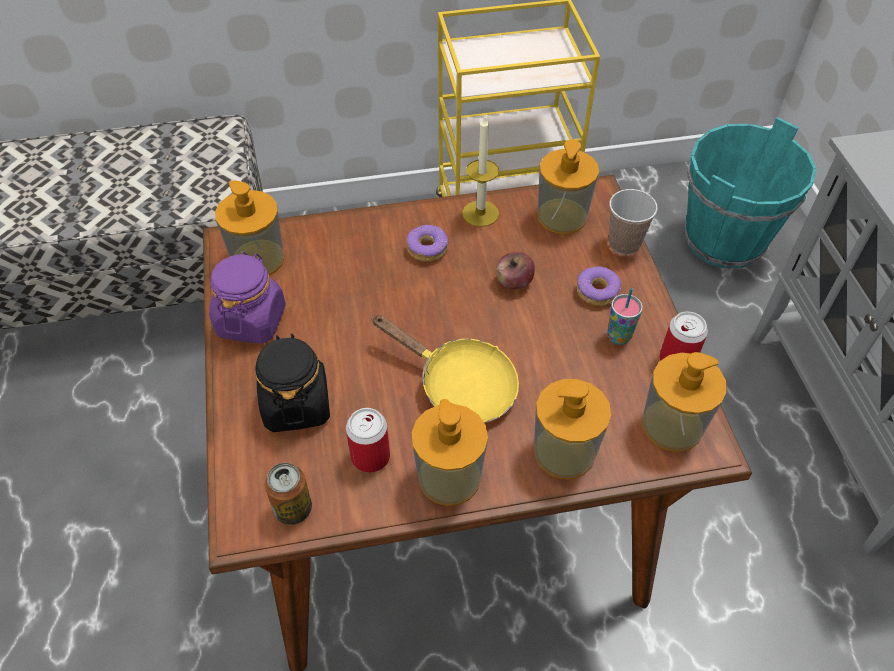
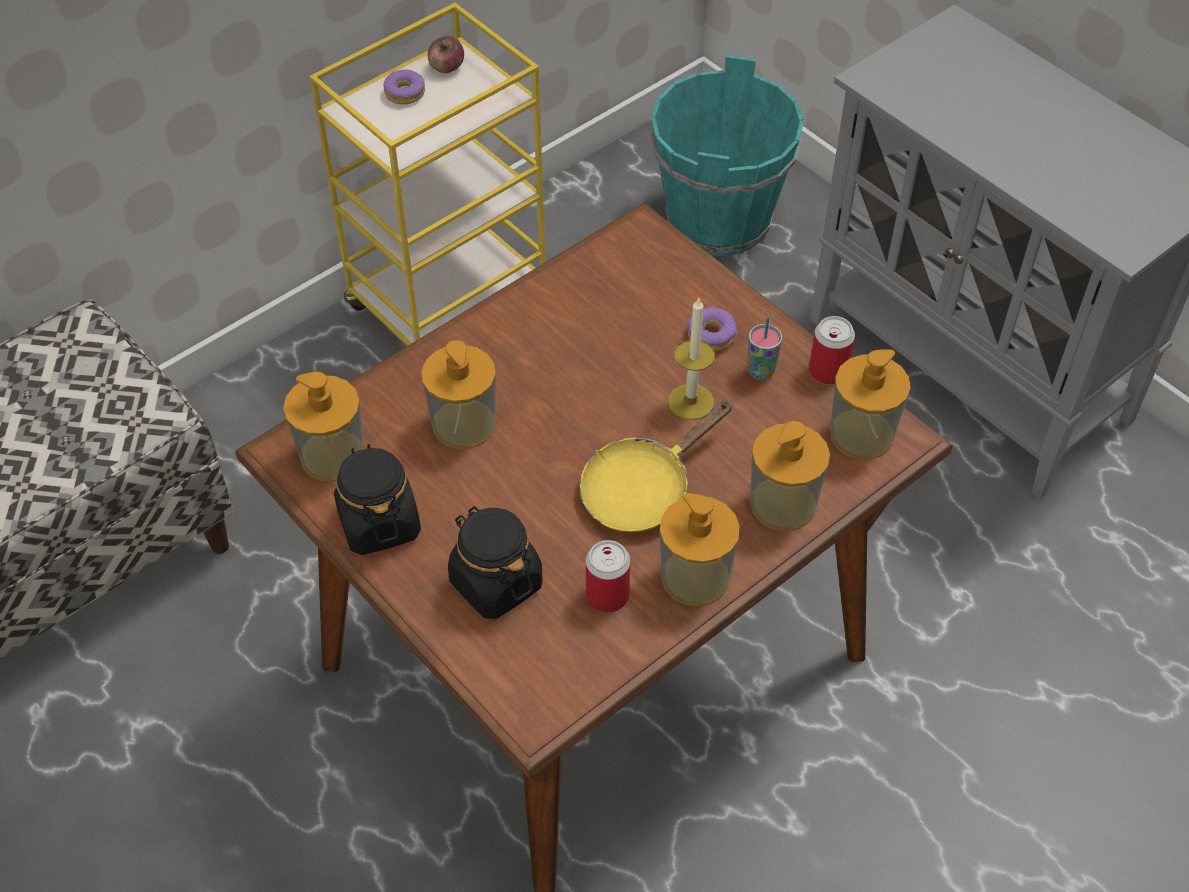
camera: 30 degrees left, 0 degrees up
(251, 320) = (379, 523): purple jar -> black jar
(293, 509) = (570, 678): can -> none
(427, 248) = (509, 364): donut -> donut (405, 93)
(459, 385) = (643, 489): yellow frying pan -> yellow frying pan turned 135 degrees clockwise
(480, 213) = (537, 303): candle -> candle (690, 401)
(514, 282) = (623, 362): apple -> apple (447, 68)
(562, 216) = (623, 270): soap dispenser -> soap dispenser (463, 424)
(624, 244) = (705, 274): cup -> none

